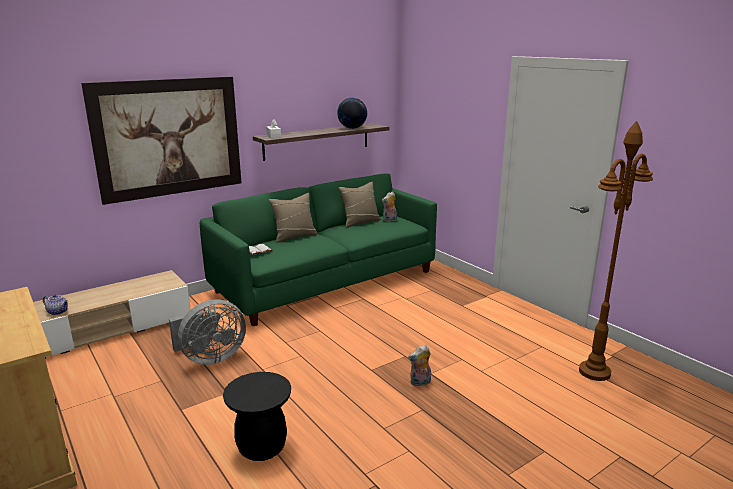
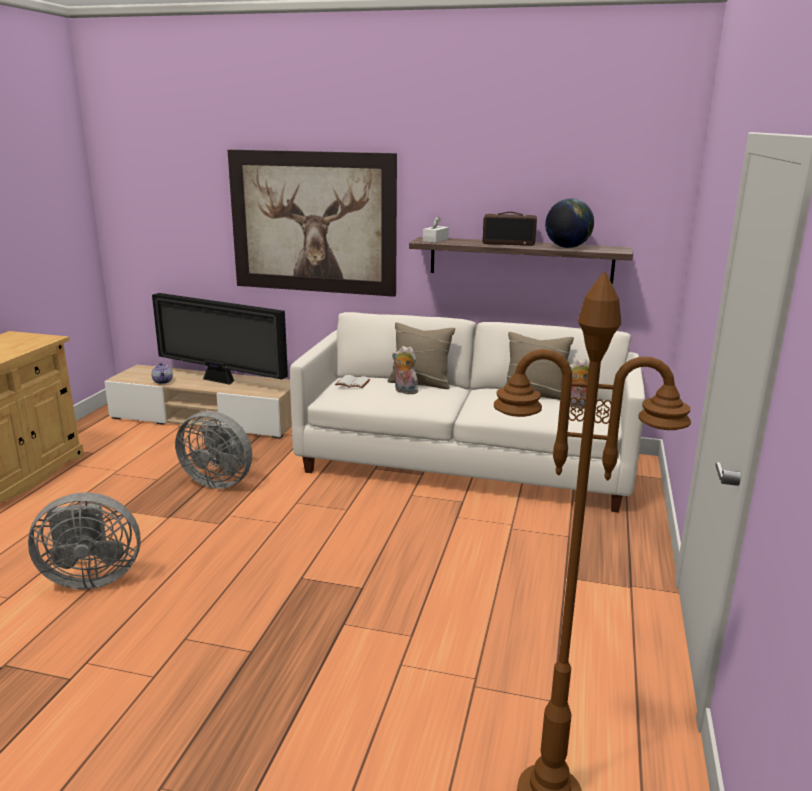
camera: 50 degrees right, 0 degrees up
(110, 292) = (221, 381): none -> television
(262, 447) = (90, 578): black stool -> grey fan
(317, 131) = (509, 243): none -> radio
(326, 281) = (465, 463): green sofa -> white sofa
(420, 383) = (311, 625): plush toy -> plush toy (404, 391)

